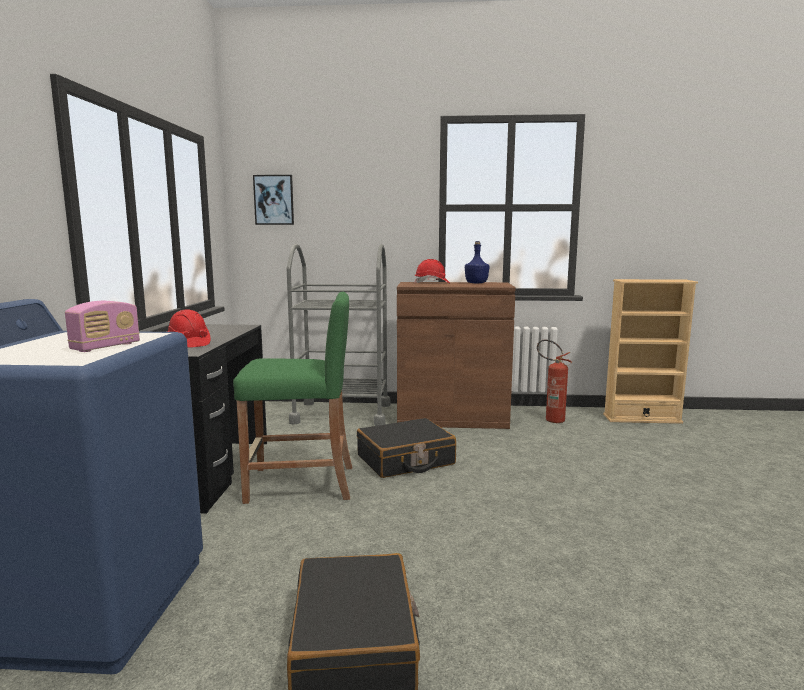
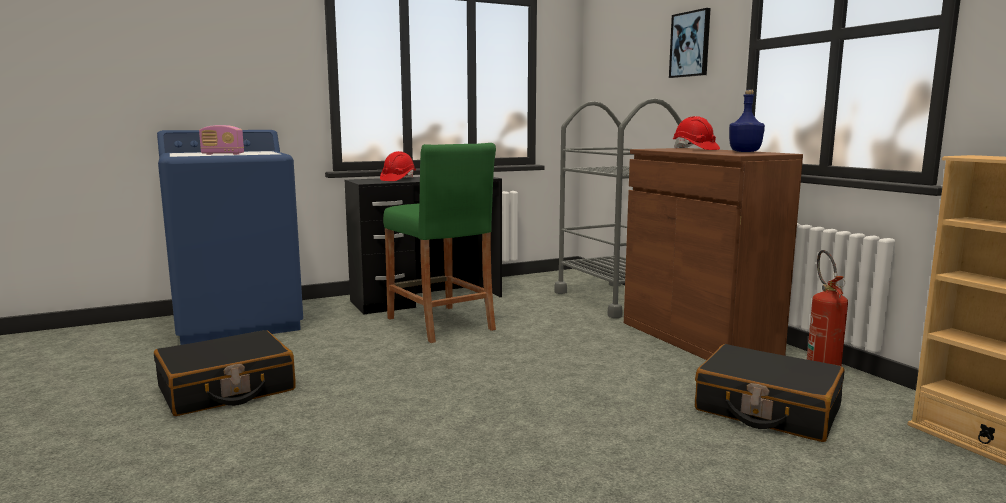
camera: 60 degrees right, 0 degrees up
(274, 200) = (610, 54): picture -> picture (690, 44)
(405, 460) = (542, 343): black suitcase -> black suitcase (767, 409)

